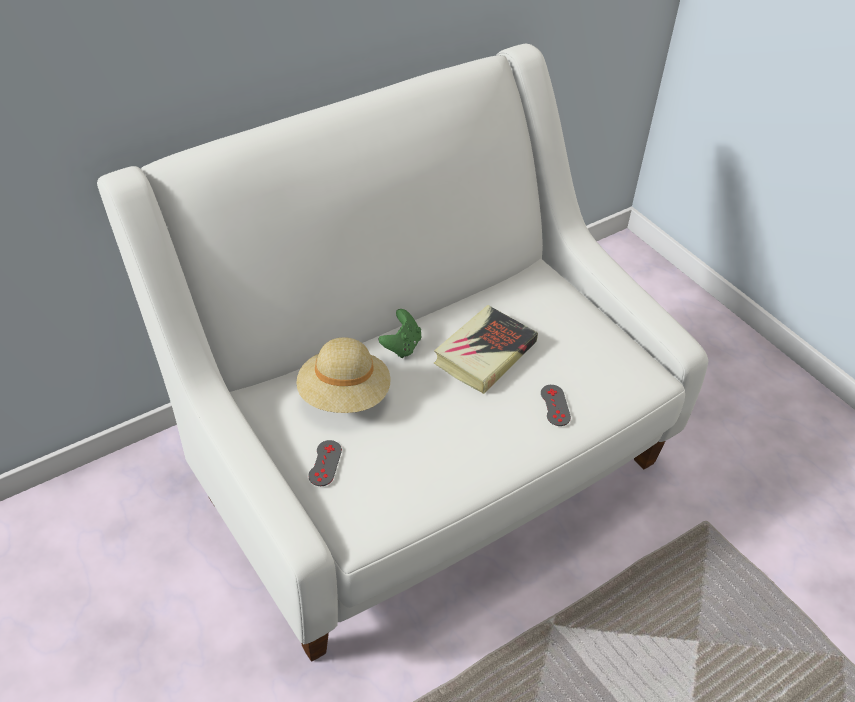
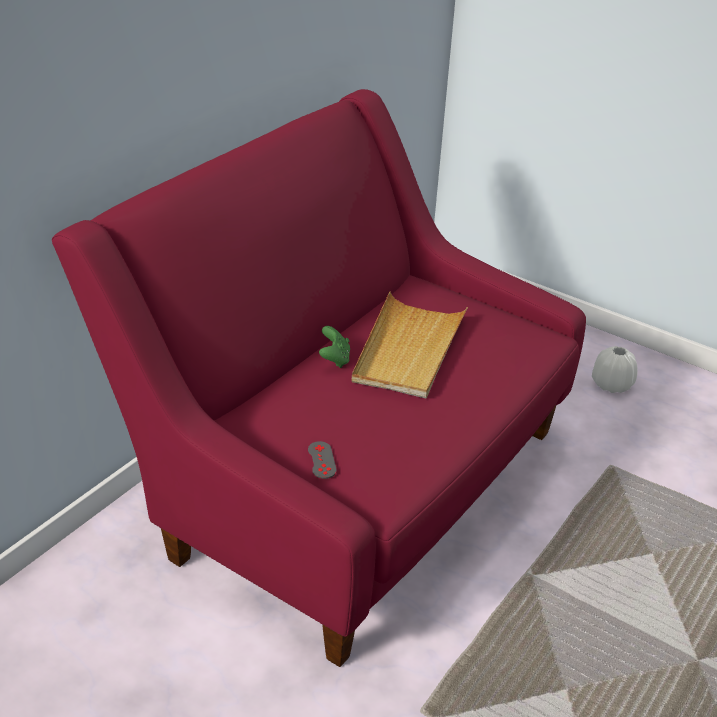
camera: 20 degrees left, 10 degrees down
(344, 396) = (307, 407): beige hat -> none
(420, 459) = (350, 480): white sofa -> red sofa
(484, 353) = (408, 349): book -> beige tray
(555, 405) = (488, 373): grey game controller -> none
(758, 423) = (611, 385): none -> white vase

